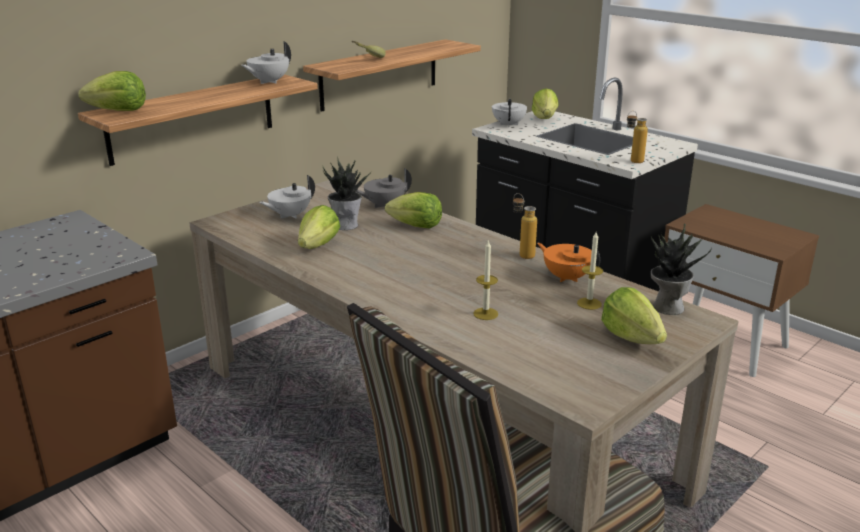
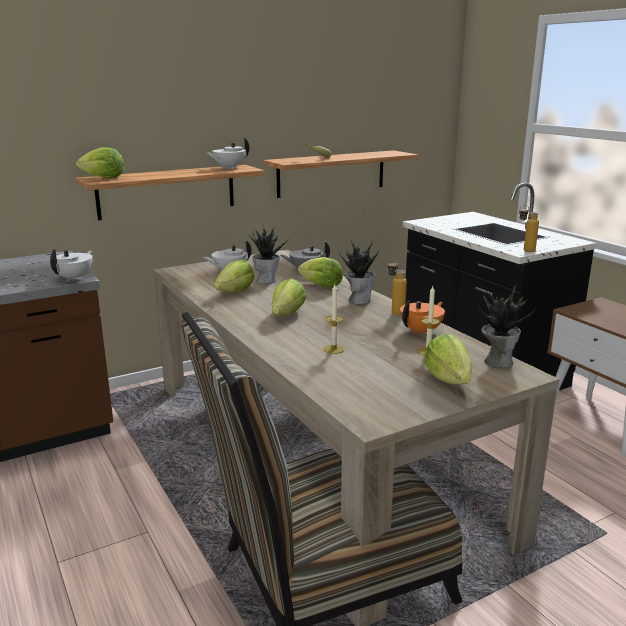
camera: 15 degrees right, 5 degrees down
(472, 242) = (359, 300): none -> potted plant
(509, 124) = (436, 220): white teapot -> white teapot (74, 278)
(544, 118) = (470, 218): lettuce -> lettuce (287, 314)
(566, 277) = (421, 331): orange teapot -> orange teapot turned 75 degrees clockwise

